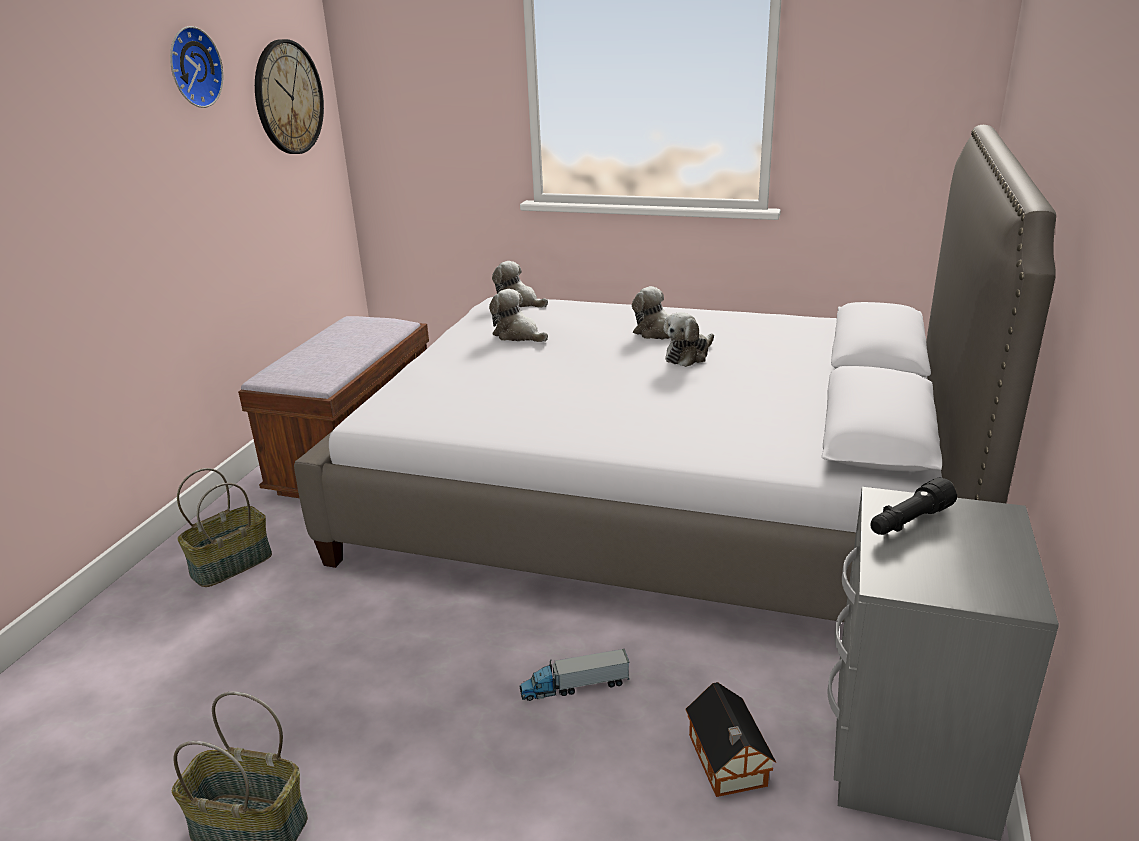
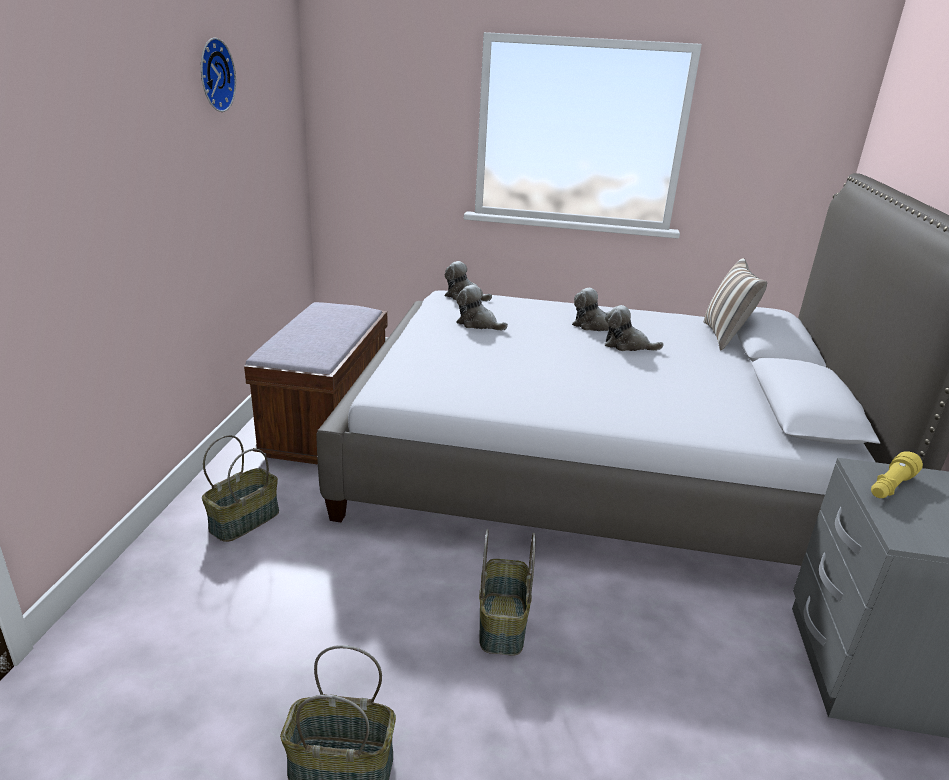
camera: 10 degrees left, 0 degrees up
(288, 97) = (275, 109): wall clock -> none
(480, 684) = (503, 624): none -> basket
(574, 686) = (583, 623): toy truck -> none
(688, 355) = (627, 345): plush toy -> plush toy turned 75 degrees clockwise
(727, 763) = (730, 685): toy house -> none
(825, 341) = (726, 336): none -> pillow
(908, 522) = (890, 487): black flashlight -> yellow flashlight

